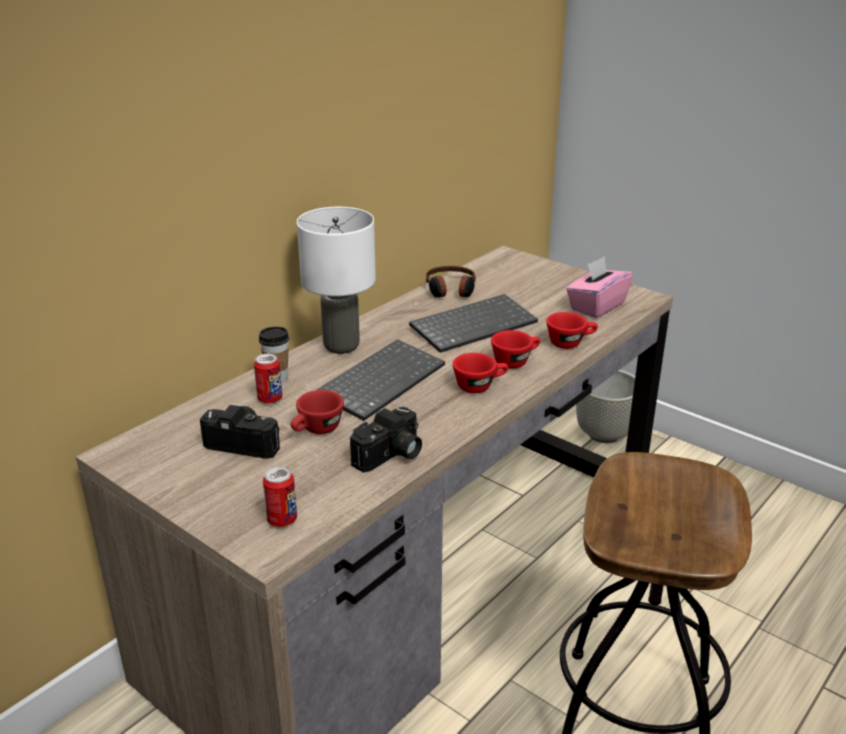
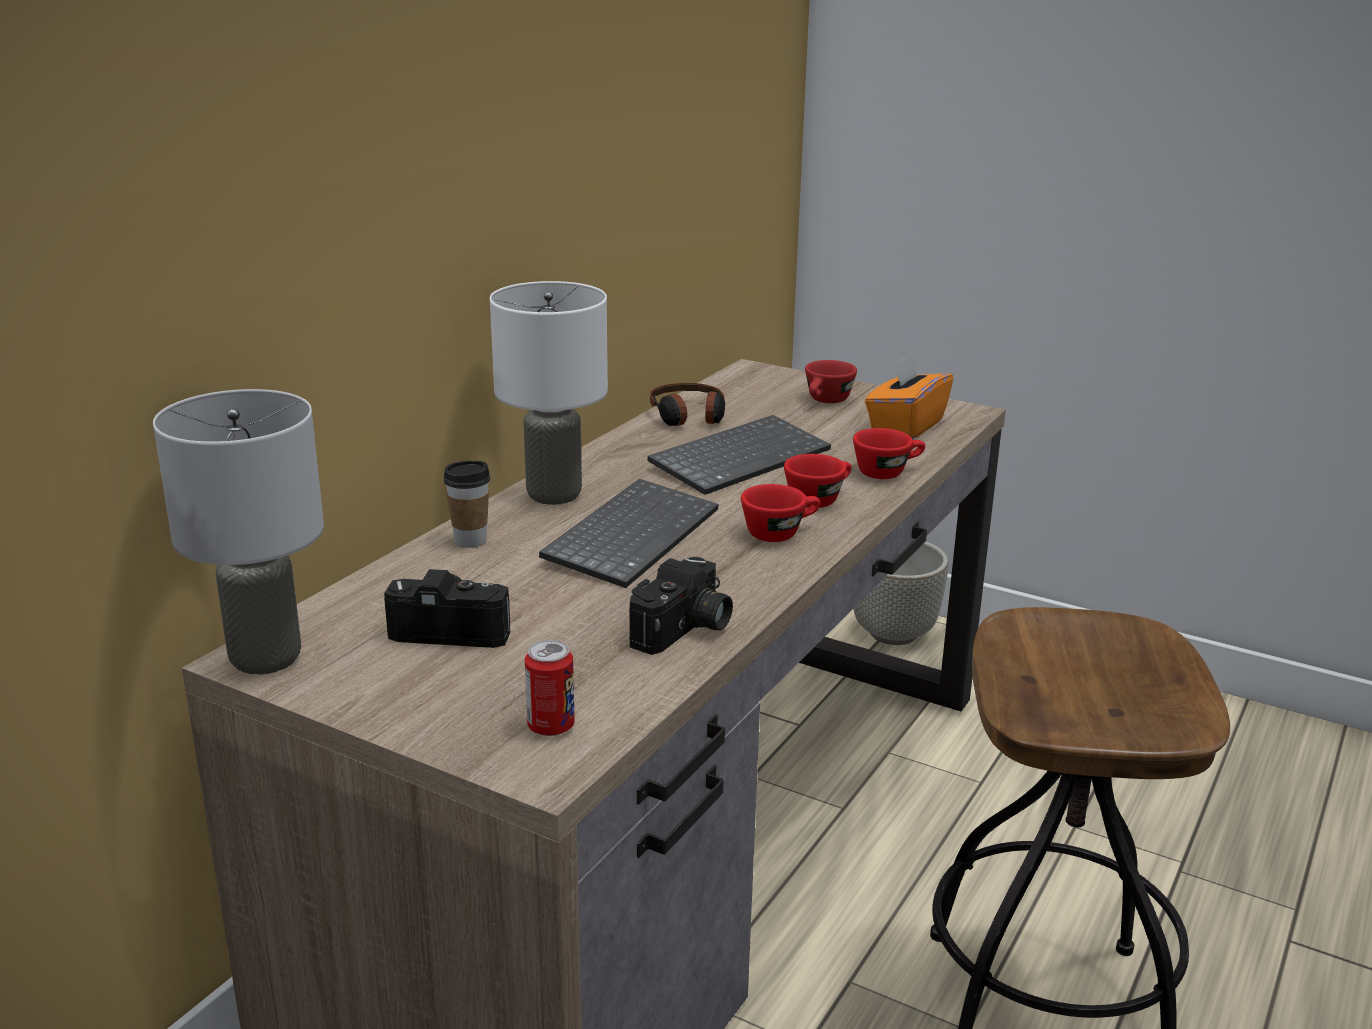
camera: 10 degrees left, 5 degrees down
(125, 454) = (265, 658): none -> white table lamp
(270, 399) = (470, 569): can -> none
(316, 430) = (558, 605): red cup -> red cup (826, 401)
(596, 306) = (905, 426): pink tissue box -> orange tissue box

